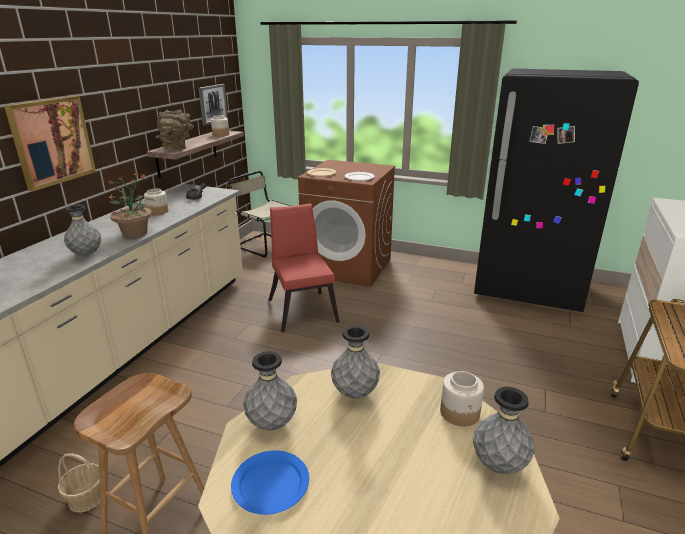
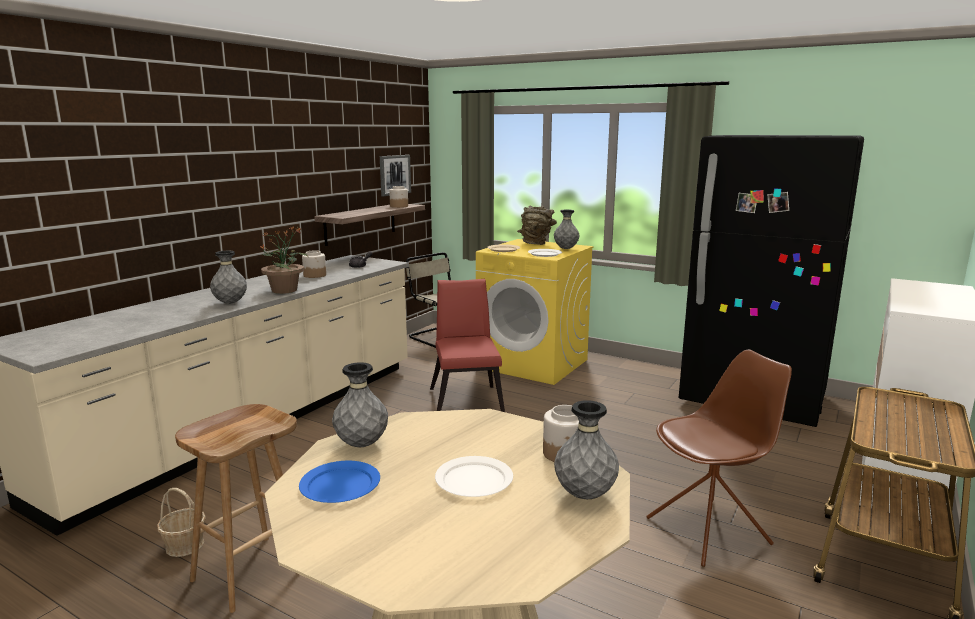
camera: 10 degrees right, 10 degrees down
(52, 141) = (217, 193): picture -> none
(177, 148) = (347, 214): brown vase -> brown vase (536, 243)
(348, 266) = (533, 364): brown washing machine -> yellow washing machine
(355, 393) = (458, 430): grey vase -> grey vase (566, 248)
(394, 459) = (474, 480): none -> white plate
(532, 420) = (710, 530): none -> brown chair

